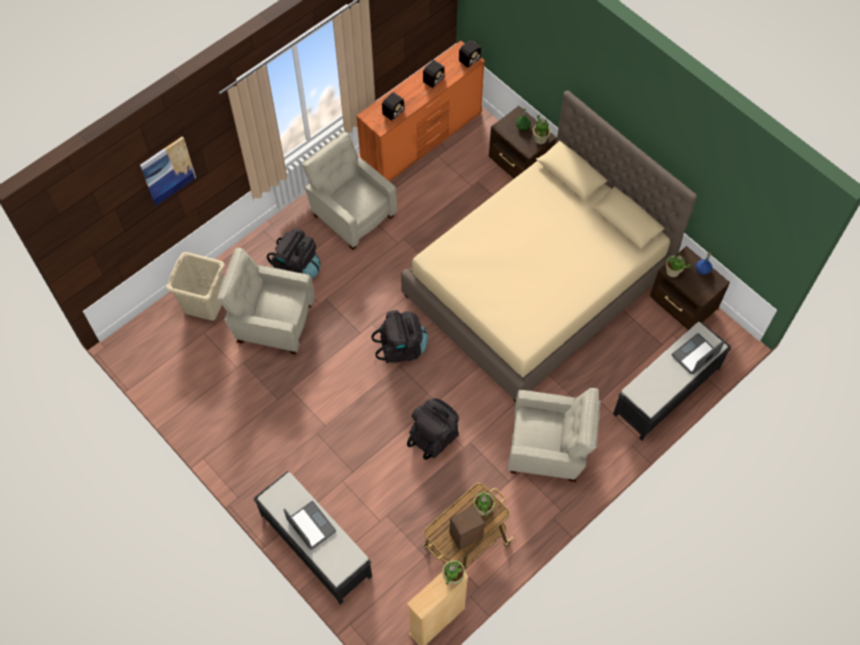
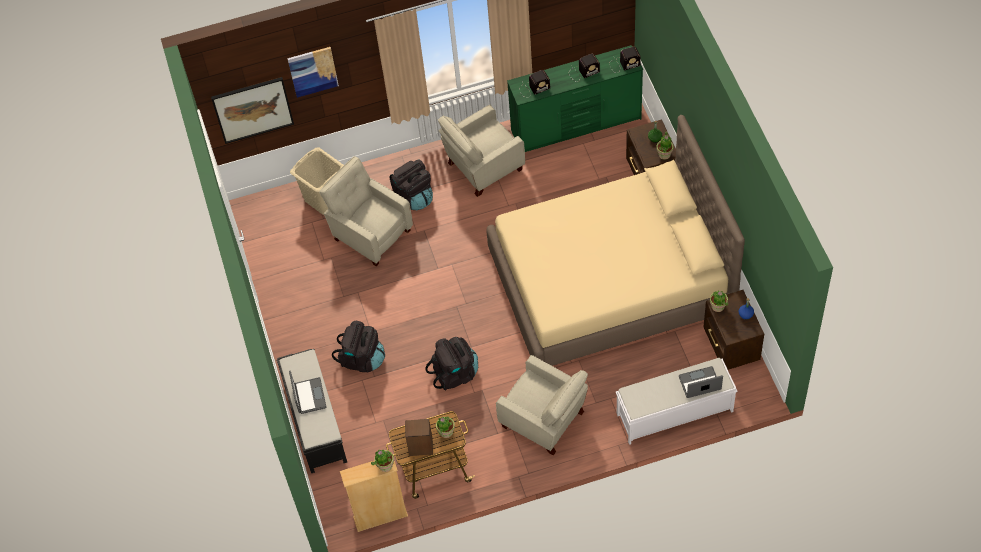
camera: 30 degrees right, 5 degrees down
(111, 235) = (252, 109): none -> picture
(351, 214) = (482, 167): beige armchair -> beige armchair turned 105 degrees counterclockwise
(402, 348) = (466, 293): black backpack -> black backpack (362, 359)
(422, 140) = (576, 125): orange dresser -> green dresser
(666, 392) = (673, 413): black bench -> white bench

